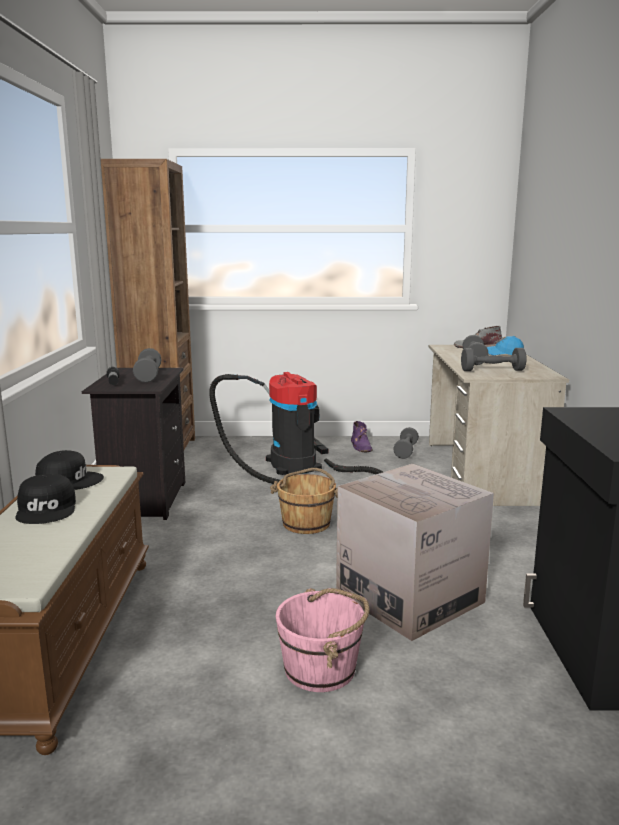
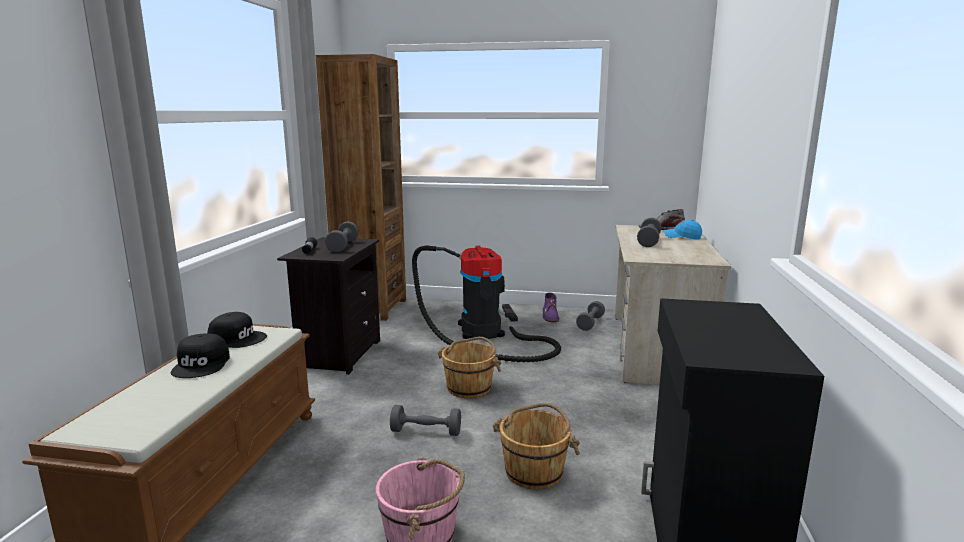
camera: 10 degrees right, 0 degrees up
(409, 597) = (534, 471): cardboard box -> brown bucket
(492, 370) = (659, 253): grey dumbbell -> grey dumbbell (426, 432)

